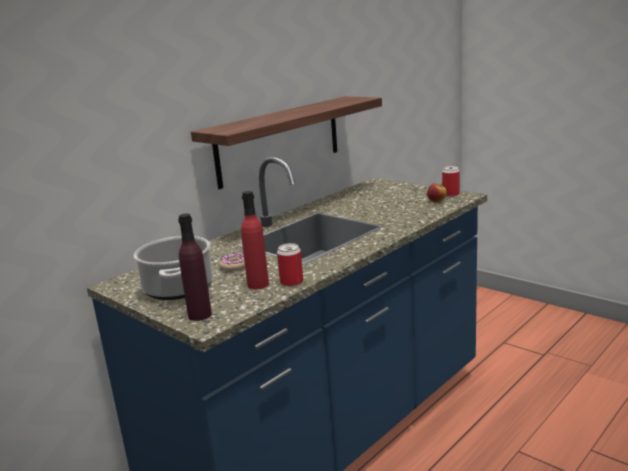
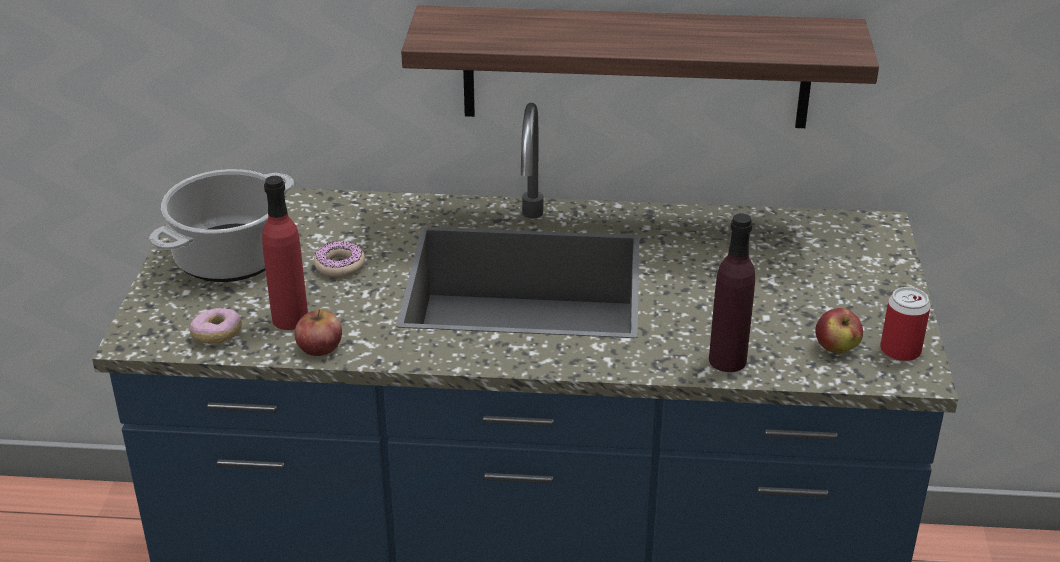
camera: 50 degrees right, 15 degrees up
(199, 315) = (163, 317): purple bottle -> purple bottle (727, 360)
(240, 304) = (217, 335): none -> donut
(291, 282) = (319, 346): can -> apple

